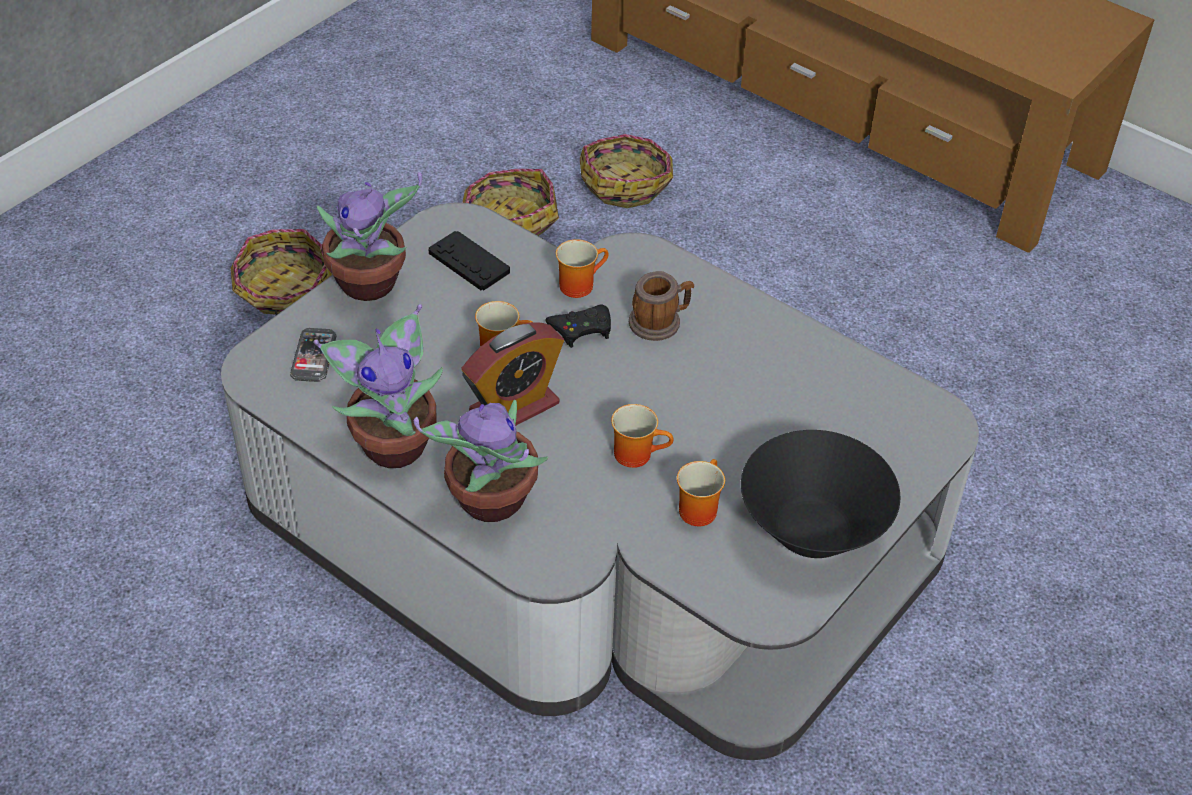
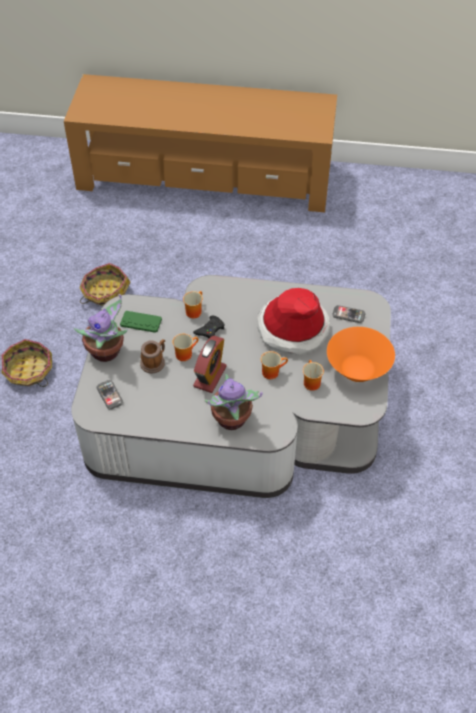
camera: 30 degrees left, 5 degrees up
(393, 442) = (173, 415): potted plant -> none
(469, 262) = (141, 322): black game controller -> green game controller
(626, 183) = (142, 252): basket -> none
(660, 322) = (238, 312): mug -> mug (154, 362)
(741, 396) = (292, 328): none -> hat
(812, 530) = (357, 369): black bowl -> orange bowl
(875, 422) = (348, 315): none -> phone

